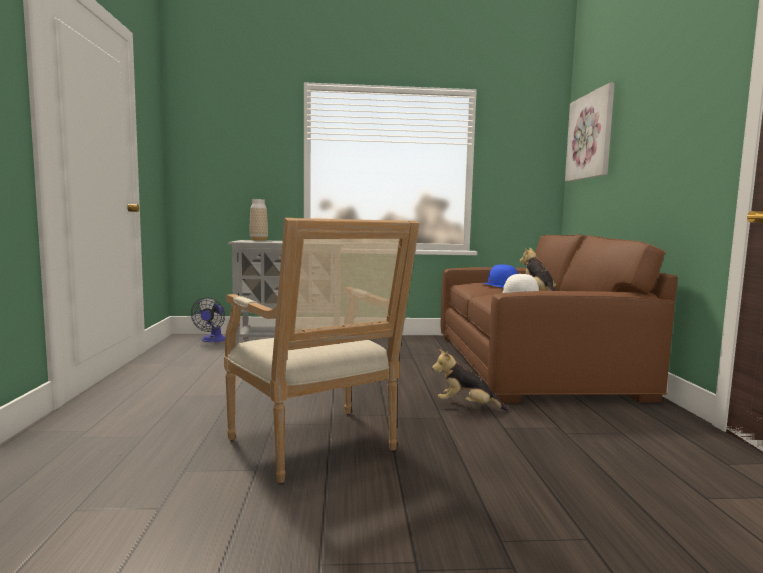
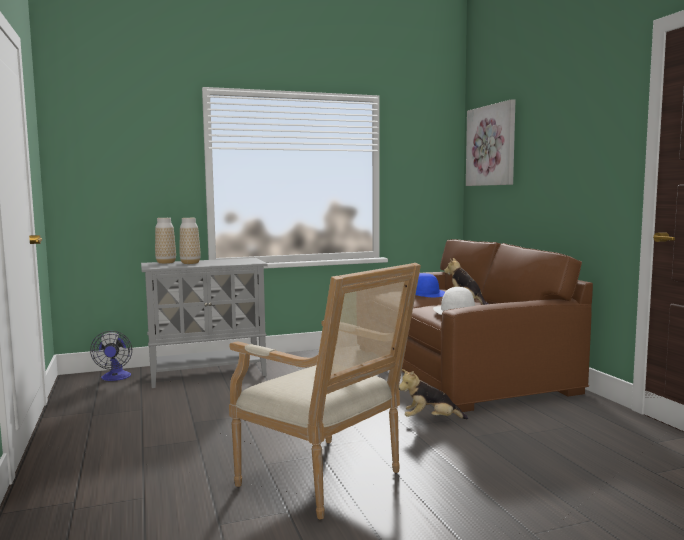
camera: 15 degrees left, 0 degrees up
(277, 241) = (190, 263): none -> vase

